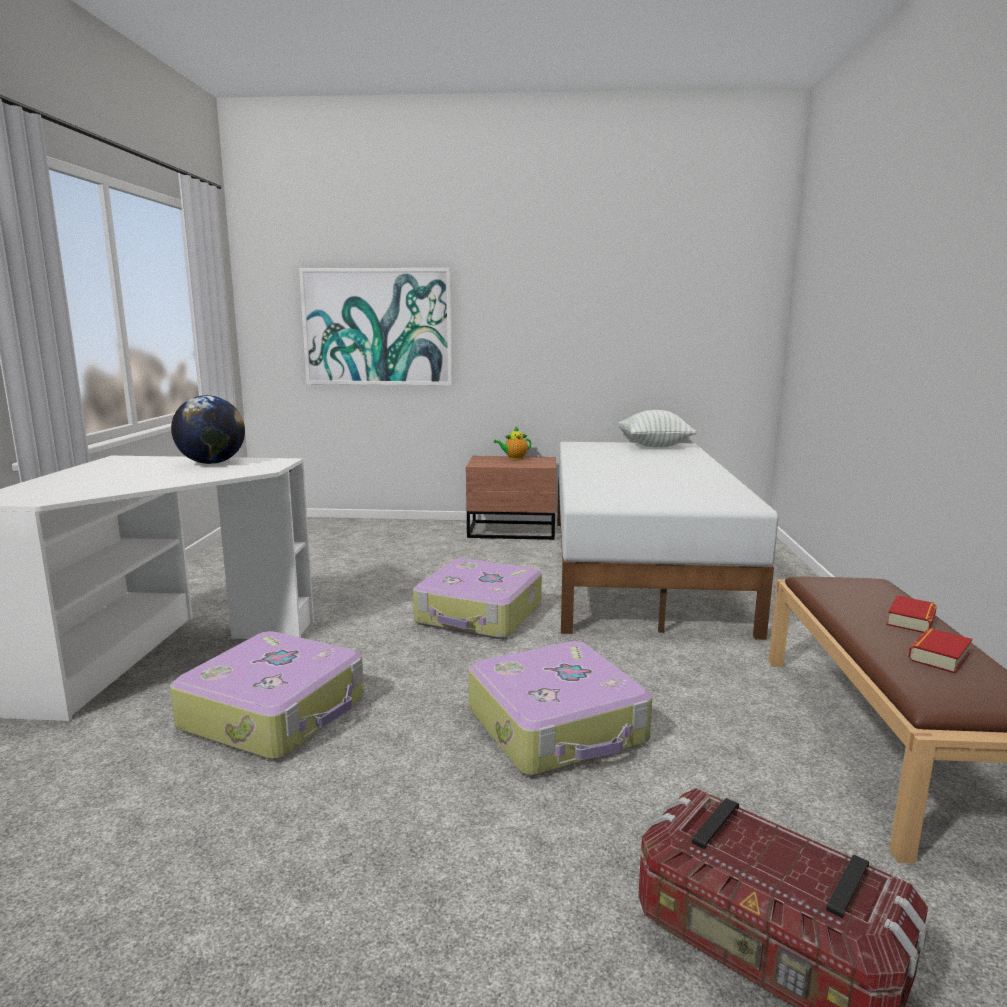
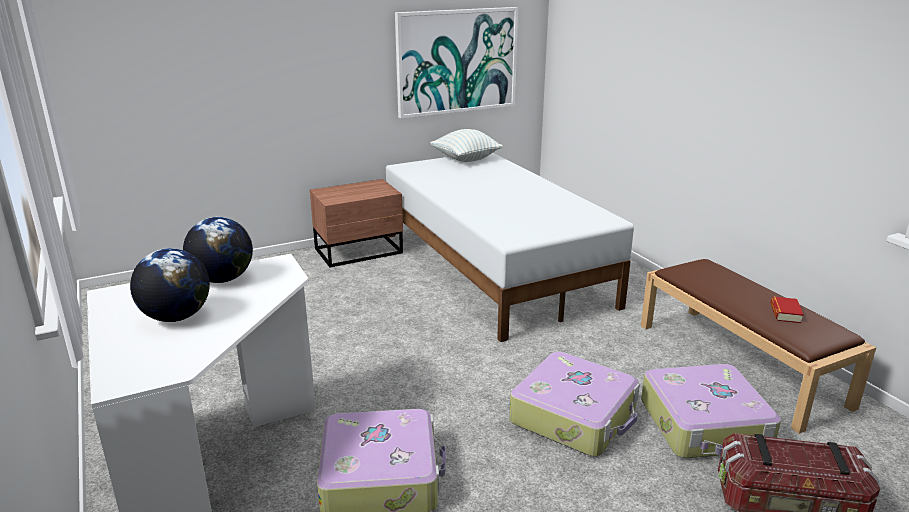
camera: 30 degrees left, 10 degrees up
(124, 475) = (176, 317): none -> globe
(378, 327) = (201, 77): picture -> picture (457, 61)
(479, 615) = (427, 342): suitcase -> suitcase (705, 425)
(514, 458) = (351, 187): teapot -> none
(911, 620) = (750, 290): book -> none

